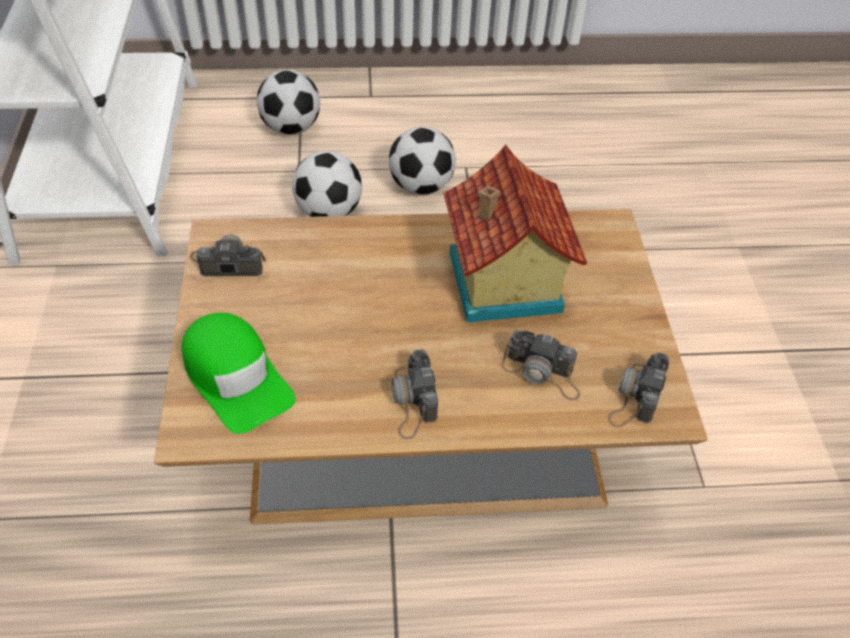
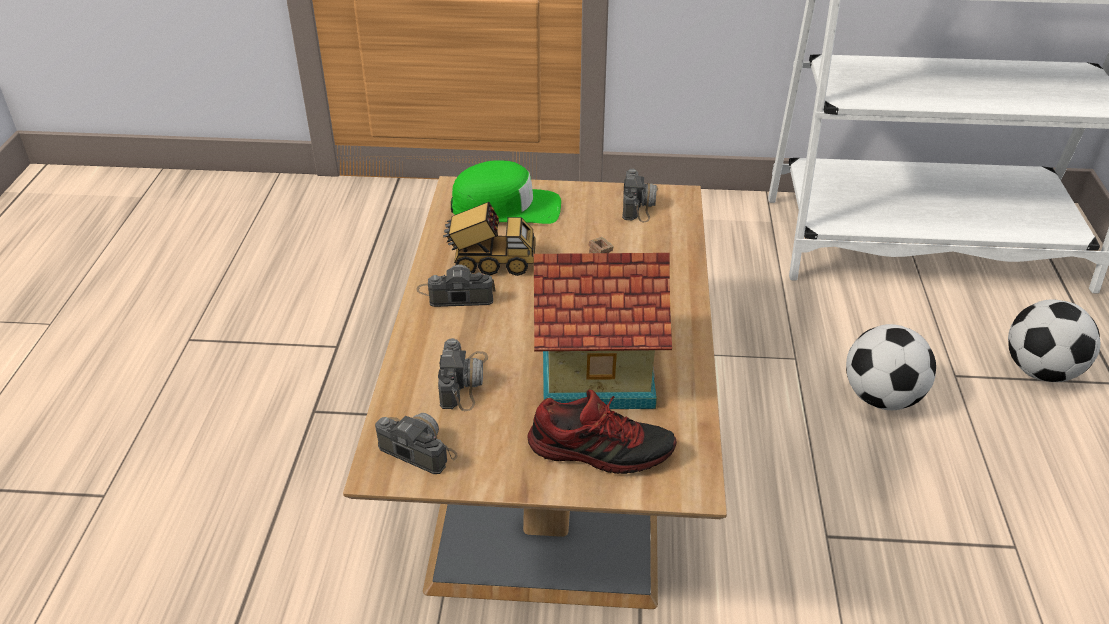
camera: 100 degrees right, 10 degrees down
(236, 378) = (506, 207): green cap -> green cap turned 150 degrees counterclockwise
(353, 377) = (491, 264): none -> toy truck
(421, 186) = (954, 490): football -> none
(542, 373) = (464, 380): camera -> camera turned 150 degrees clockwise
(596, 274) = (600, 450): none -> shoe

